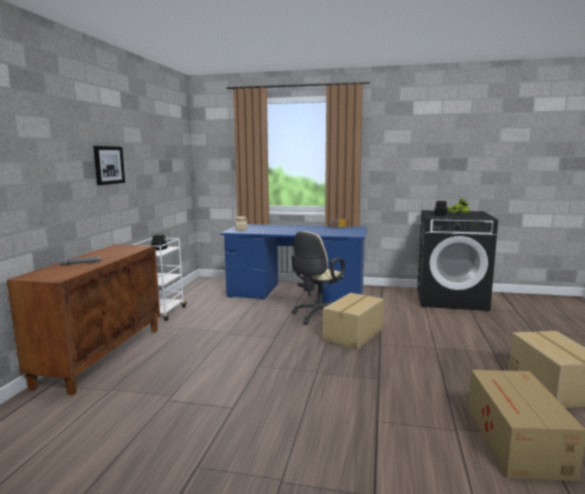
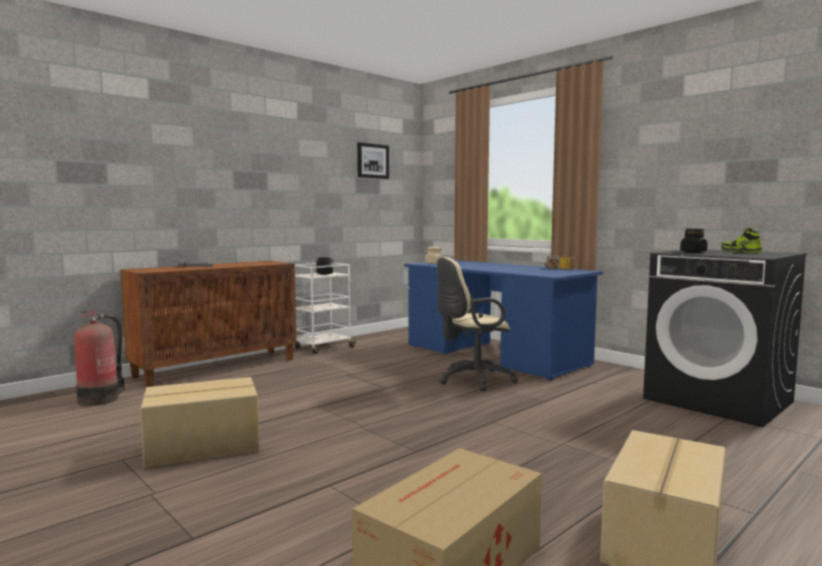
camera: 35 degrees right, 5 degrees down
(44, 422) = (101, 399): none -> fire extinguisher
(108, 165) = (269, 177): picture -> picture (372, 161)
(354, 334) = (479, 405): cardboard box -> cardboard box (203, 447)

